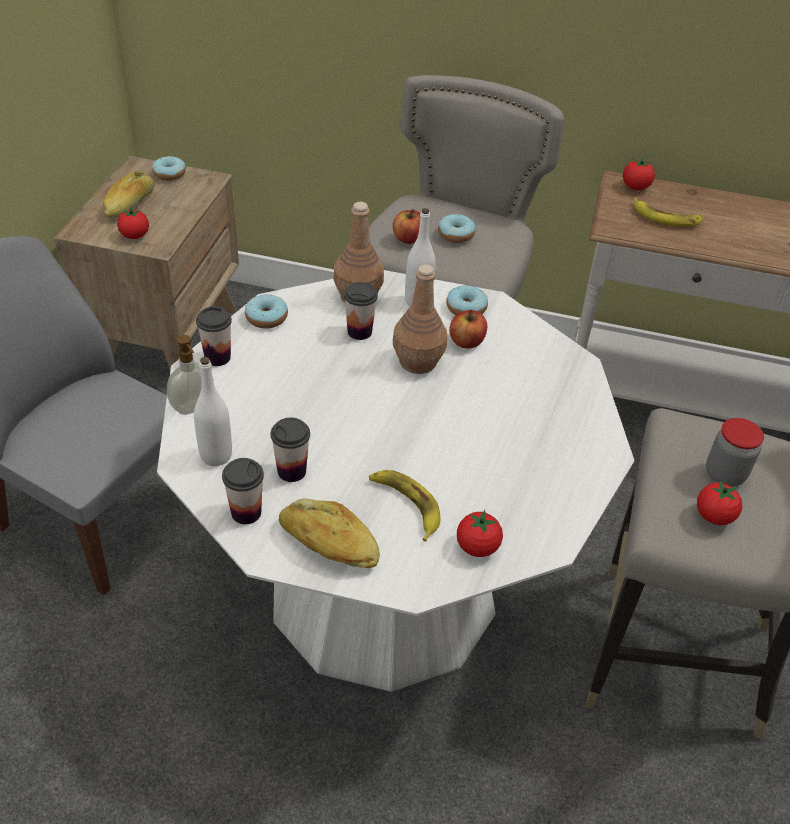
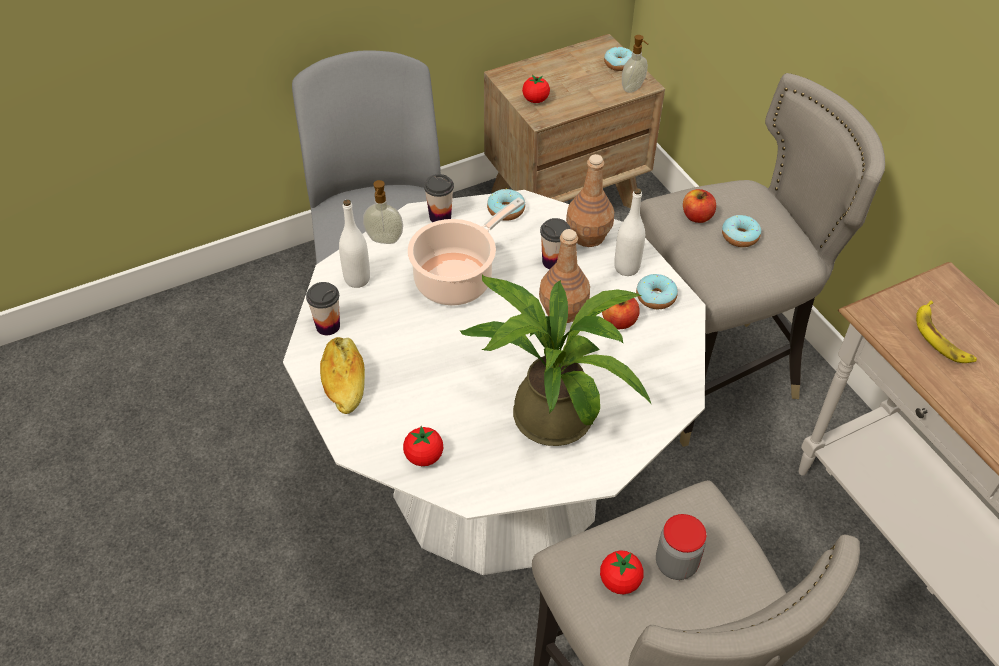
camera: 50 degrees right, 5 degrees up
(130, 205) = (561, 74): bread -> none
(206, 186) = (633, 88): none -> soap dispenser
(291, 471) = (384, 321): cup -> none
(303, 394) = (457, 278): none -> cooking pot
(406, 505) = (419, 395): banana -> none
(510, 439) = (547, 409): none -> potted plant
(635, 187) = (955, 293): tomato -> none

